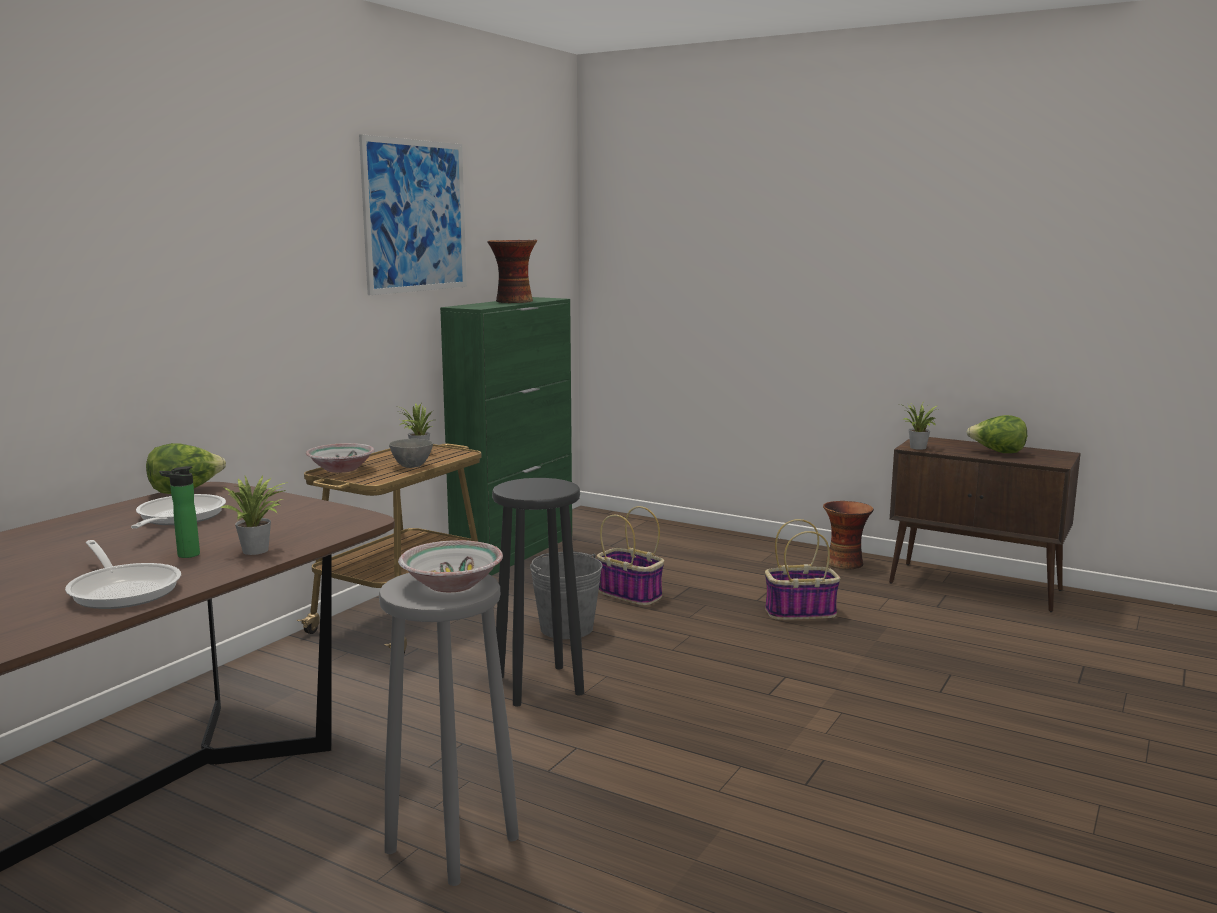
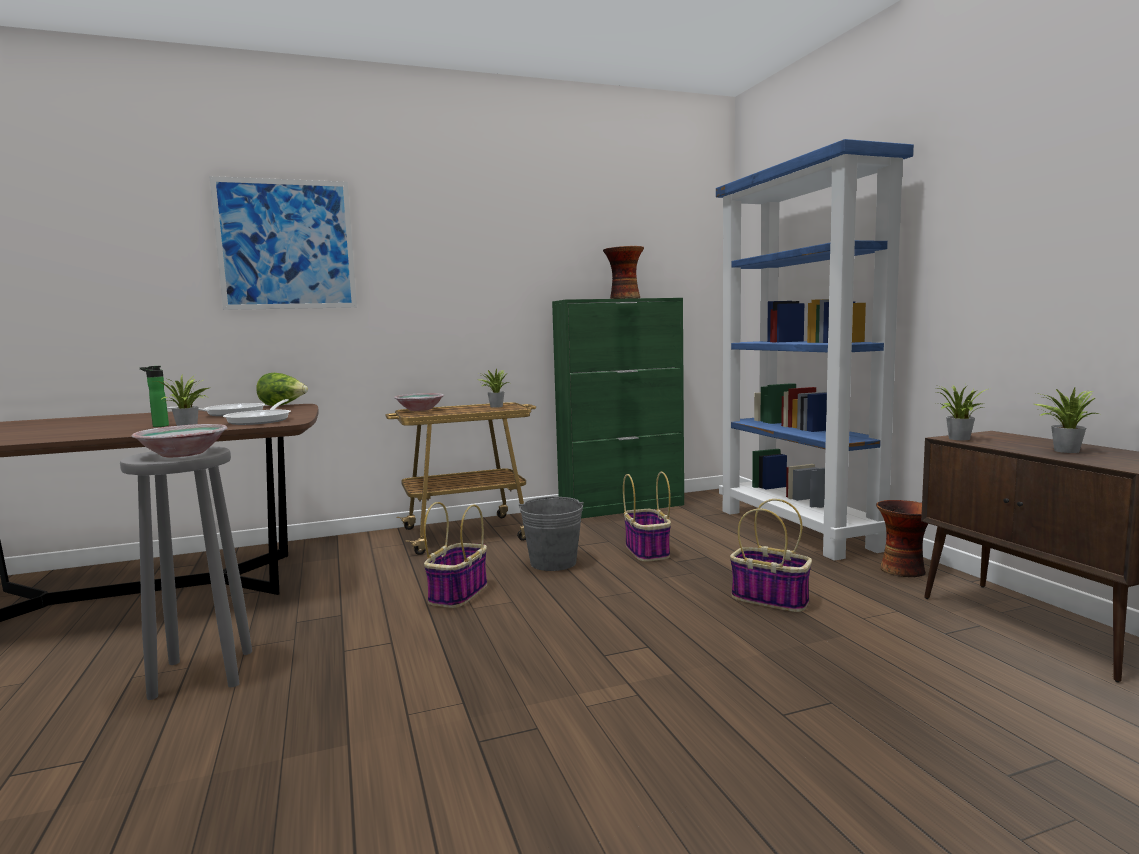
camera: 40 degrees right, 5 degrees down
(123, 589) = (79, 434): frying pan -> frying pan (262, 420)
(412, 466) = (463, 412): grey bowl -> none
(415, 216) = (532, 231): picture -> picture (286, 245)
(538, 684) = (458, 593): black stool -> basket
(716, 542) = (798, 529): none -> blue bookcase
(997, 452) = (1063, 450): lettuce -> potted plant

